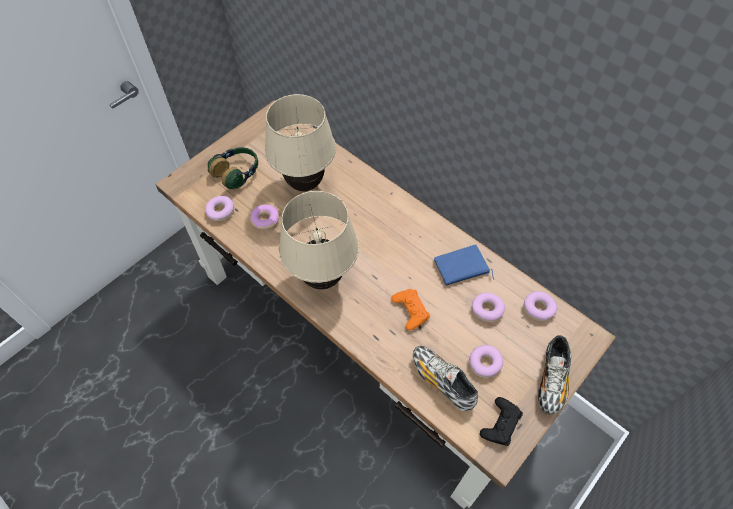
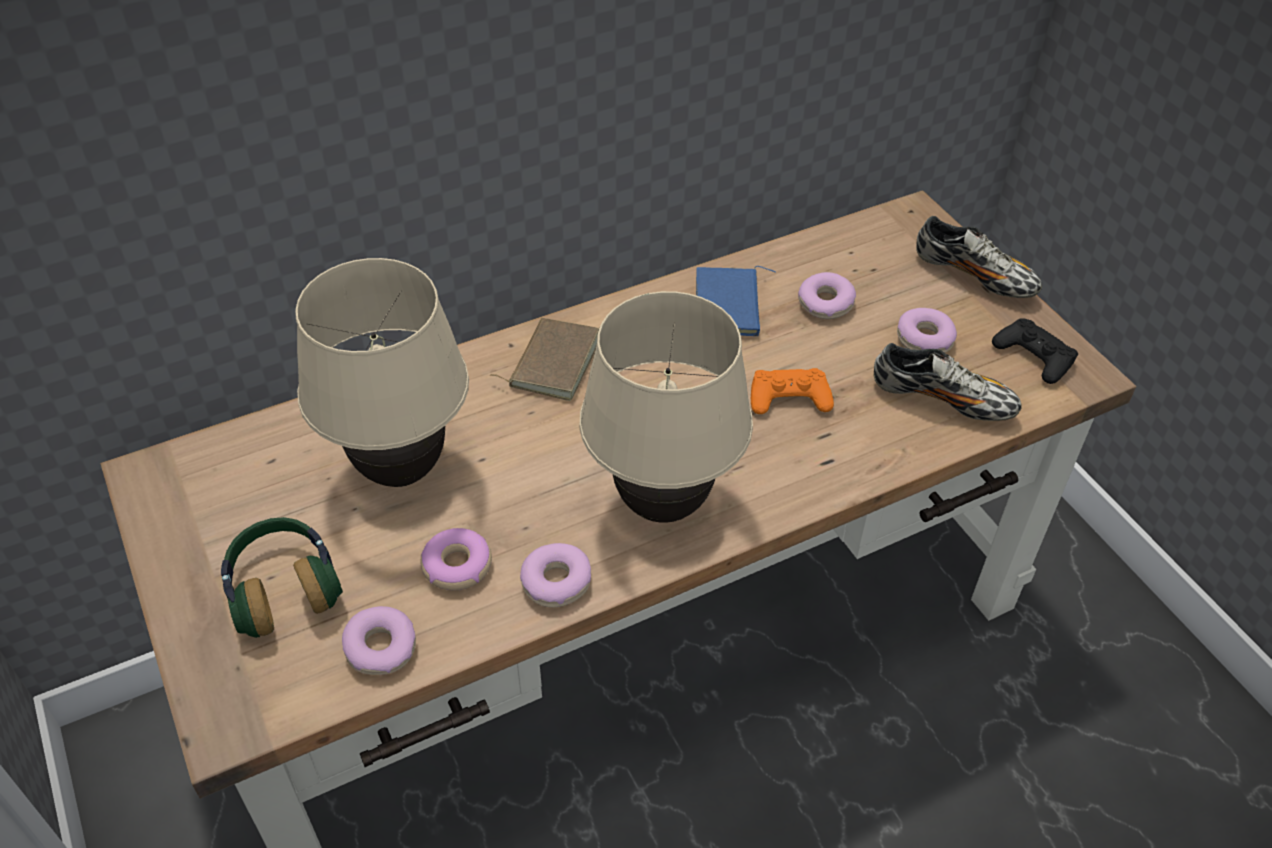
camera: 70 degrees left, 10 degrees down
(388, 211) = (552, 362): none -> brown book
(442, 381) = (942, 400): shoe -> shoe turned 135 degrees counterclockwise
(538, 308) = (846, 247): donut -> donut (556, 582)

